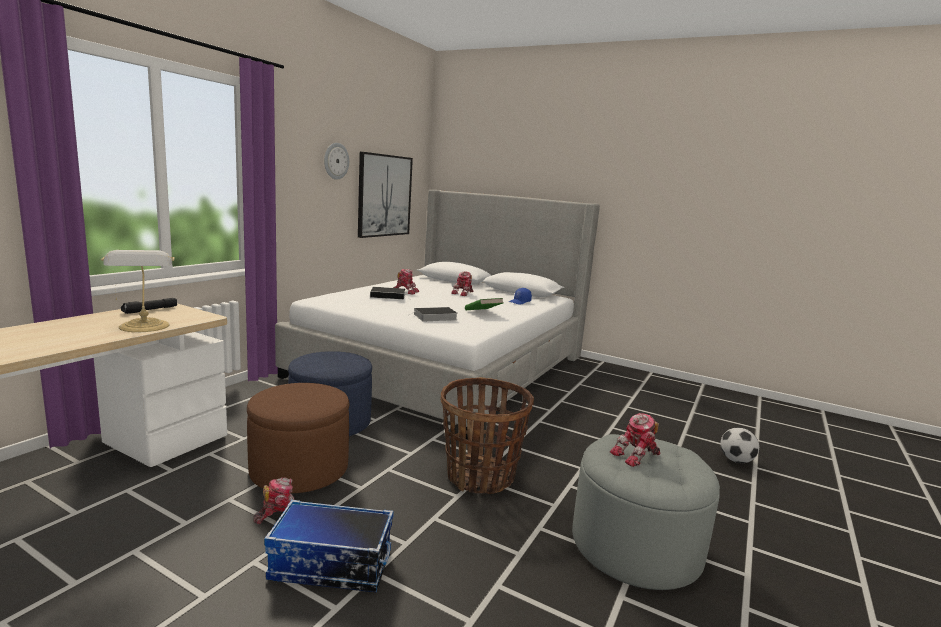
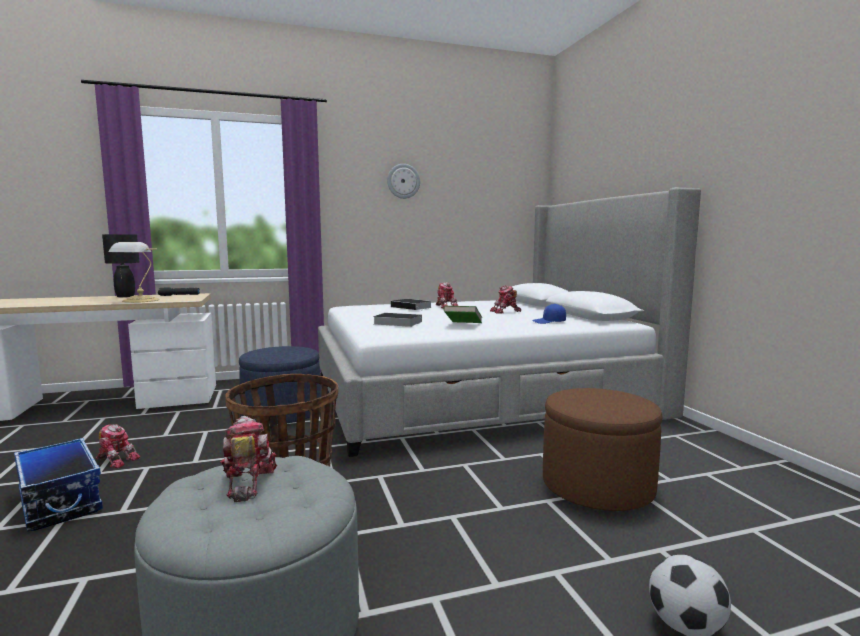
camera: 45 degrees right, 5 degrees down
(74, 321) = (125, 296): none -> black table lamp
(299, 470) = (192, 436): brown ottoman -> brown ottoman (597, 486)
(384, 195) = (474, 214): picture -> none
(637, 456) = (246, 482): toy robot -> toy robot turned 60 degrees clockwise

